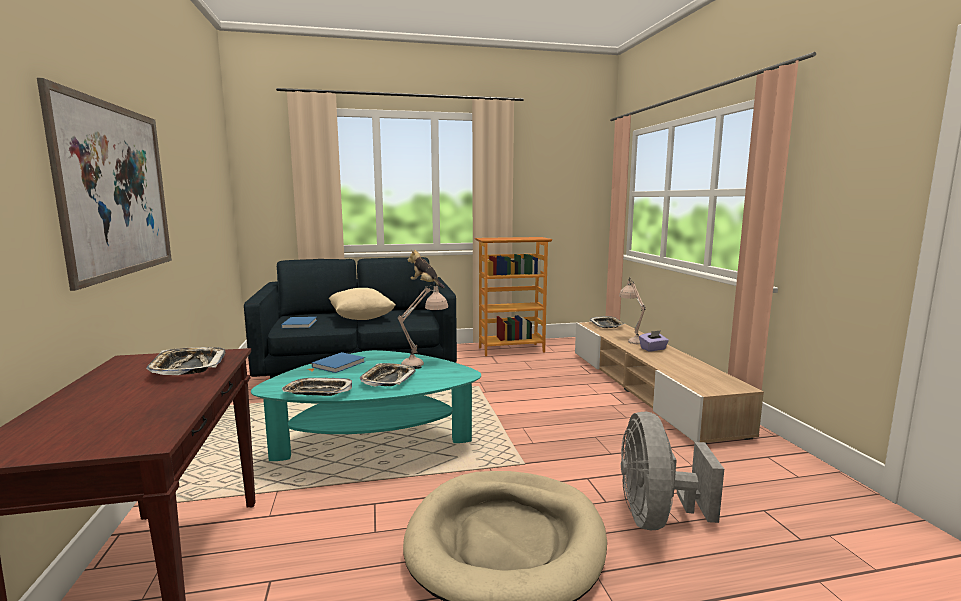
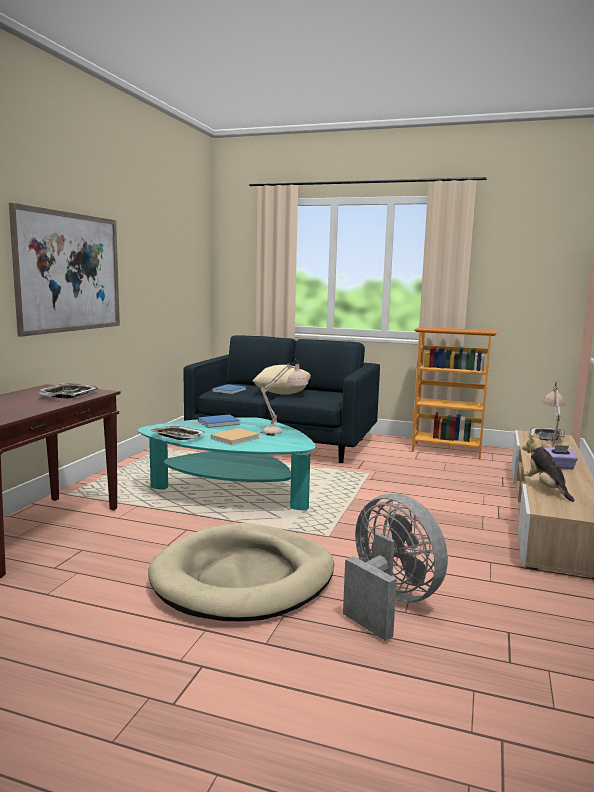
camera: 30 degrees right, 0 degrees up
(388, 379) = (236, 438): tray -> beige book
(426, 285) = (347, 369): plush toy -> plush toy (545, 489)
(656, 517) = (389, 603): grey fan -> grey fan turned 105 degrees clockwise

